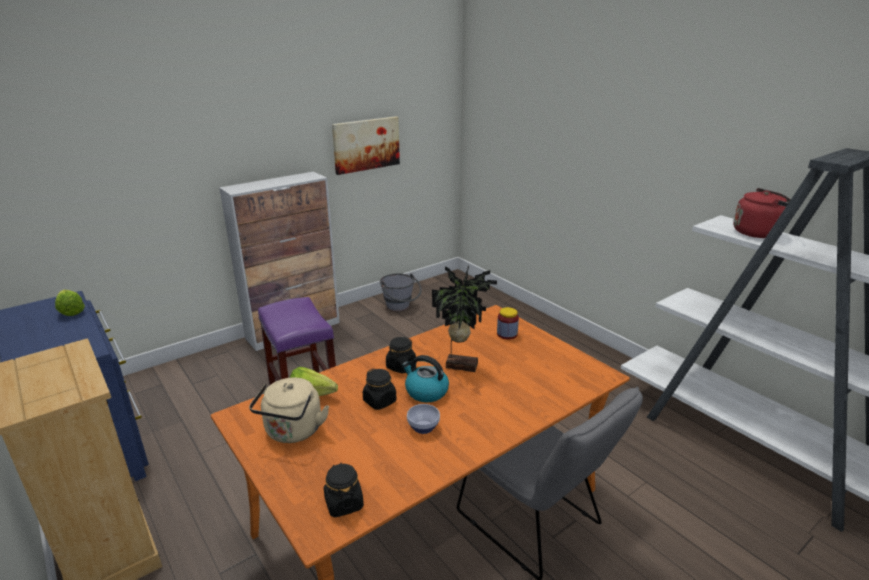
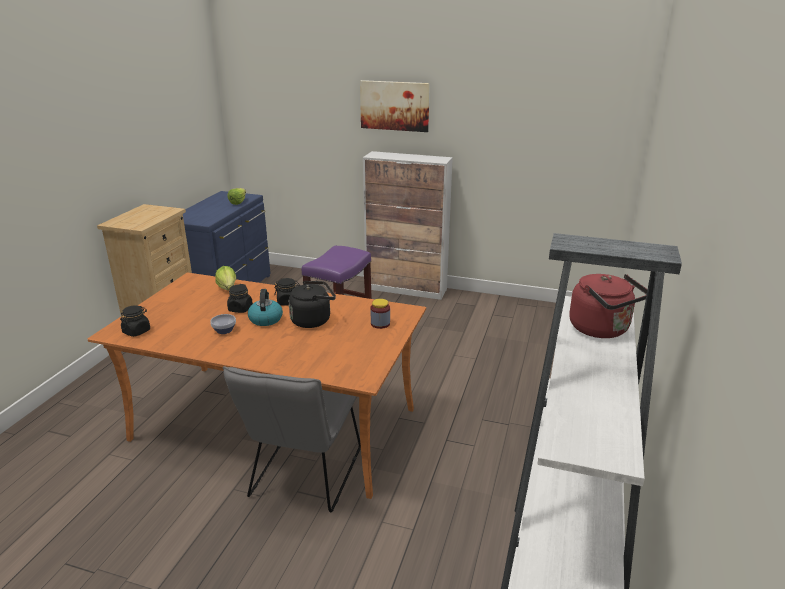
camera: 55 degrees right, 0 degrees up
(293, 432) = (187, 297): beige kettle -> none
(366, 144) = (513, 144): picture -> picture (394, 105)
(400, 308) = (501, 313): grey bucket -> none
(461, 364) = (313, 320): potted plant -> black kettle

